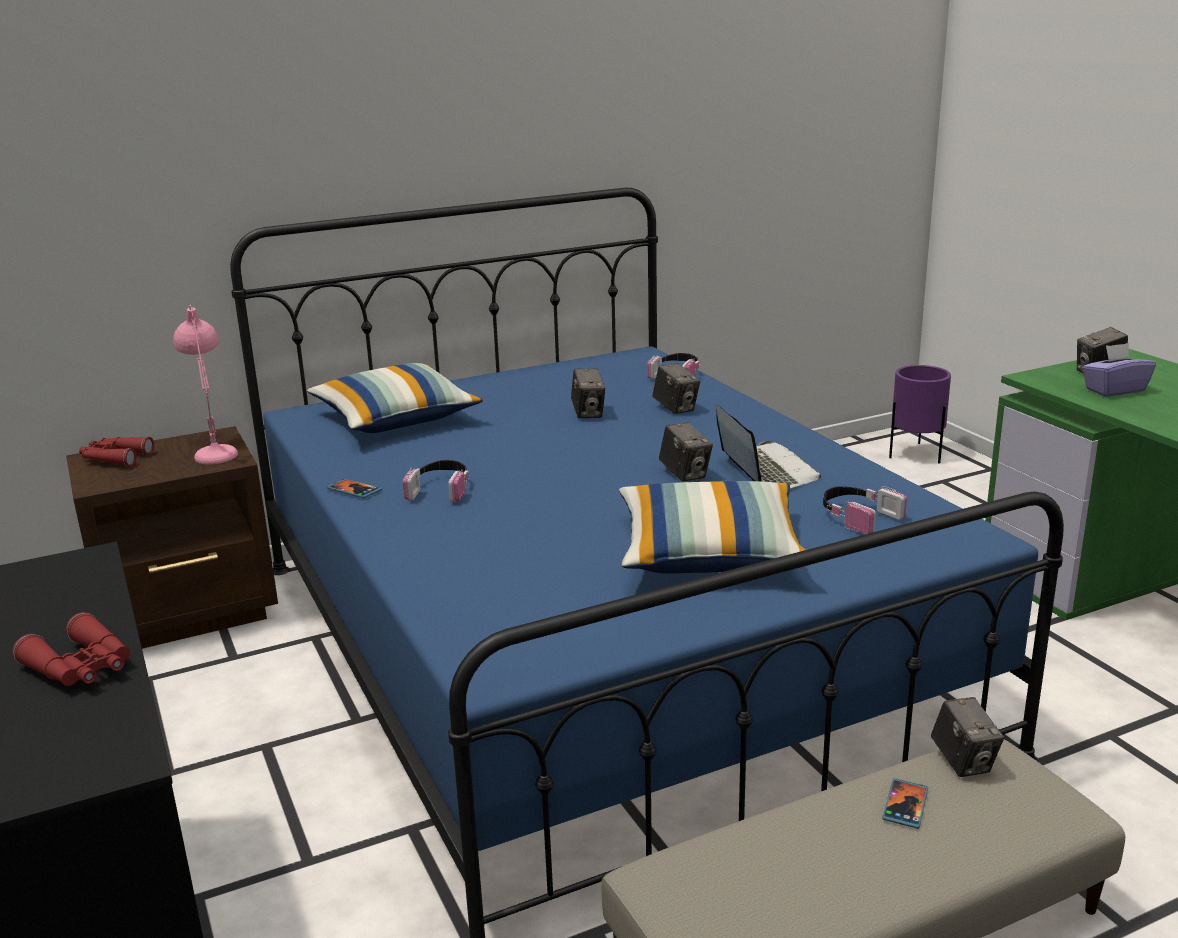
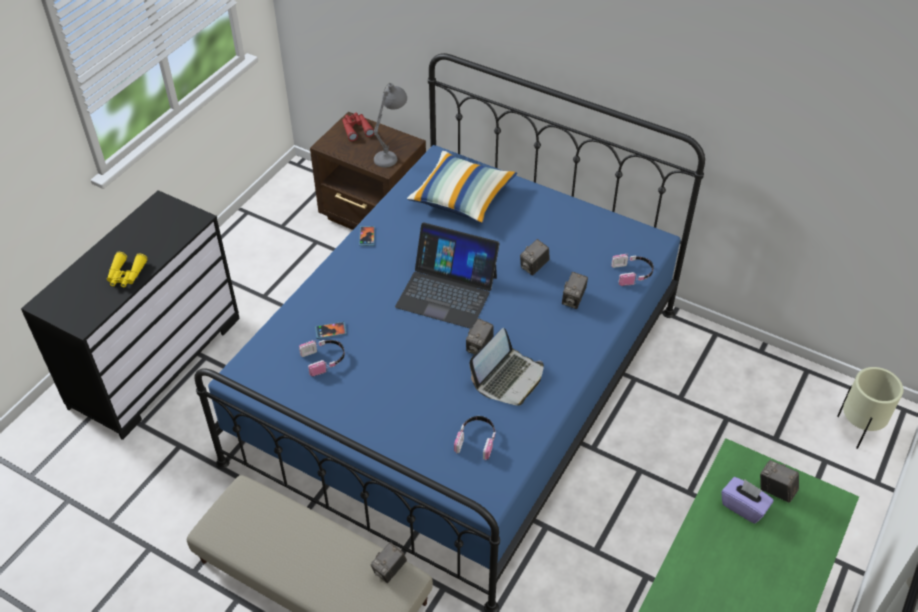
camera: 55 degrees right, 25 degrees up
(82, 668) = (126, 275): red binoculars -> yellow binoculars
(215, 450) = (392, 154): pink table lamp -> grey table lamp
(440, 490) = (390, 265): headphones -> headphones (324, 359)
(551, 468) = (447, 291): none -> laptop
(711, 553) = (392, 398): pillow -> none
(905, 805) = (341, 558): phone -> phone (331, 331)
(915, 455) = (857, 429): purple planter -> beige planter

